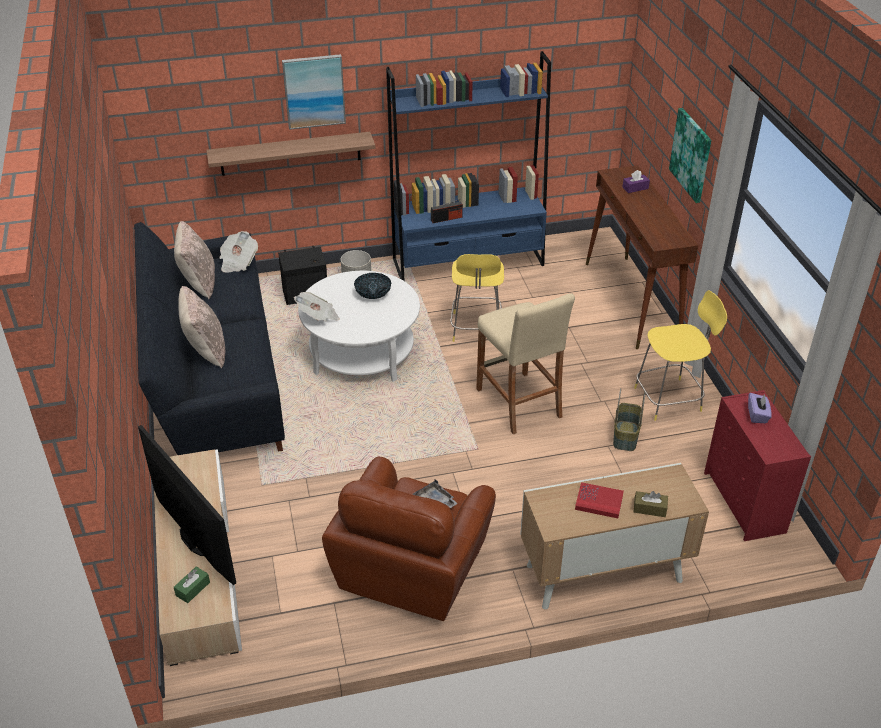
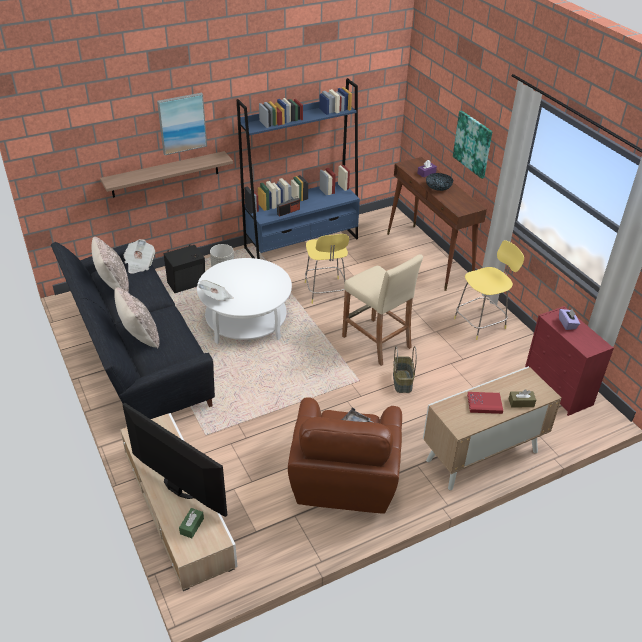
camera: 15 degrees left, 0 degrees up
(373, 294) = (252, 275): bowl -> bowl (438, 188)
(626, 436) = (461, 354): basket -> basket (403, 381)

